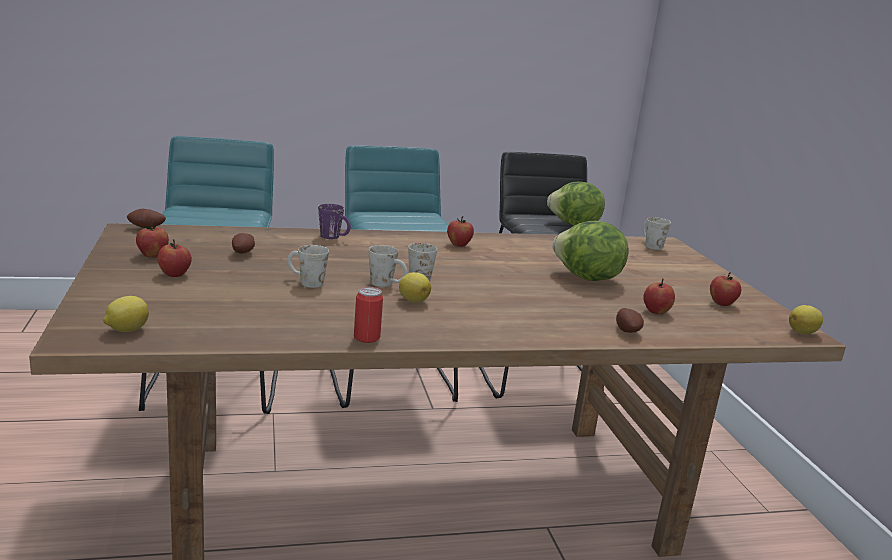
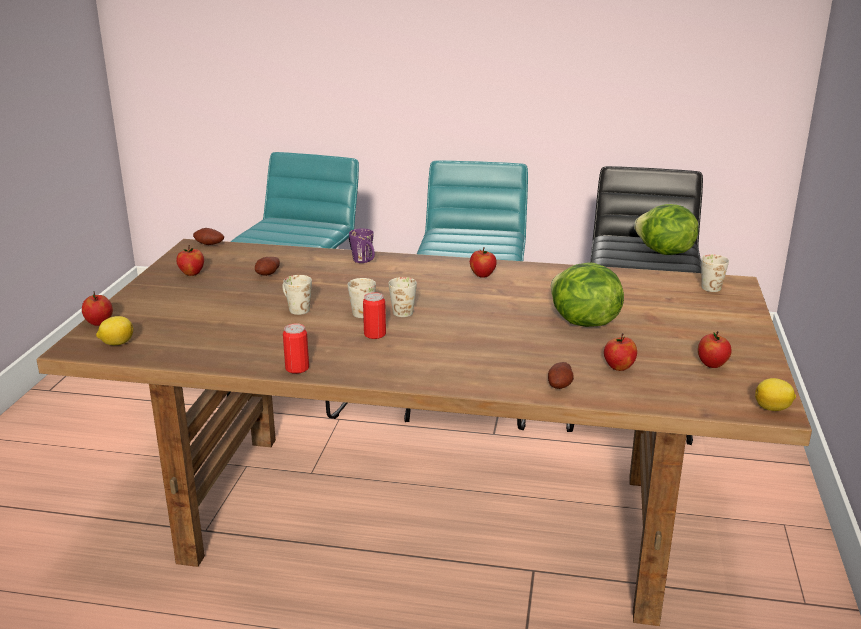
camera: 25 degrees right, 5 degrees up
(175, 274) = (194, 293): apple -> apple (99, 323)
(413, 300) = (375, 334): lemon -> can

